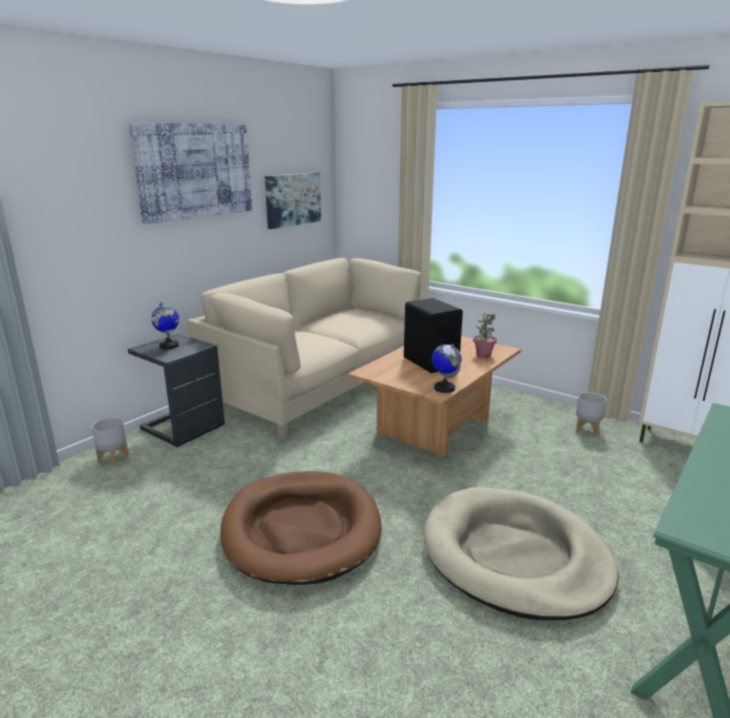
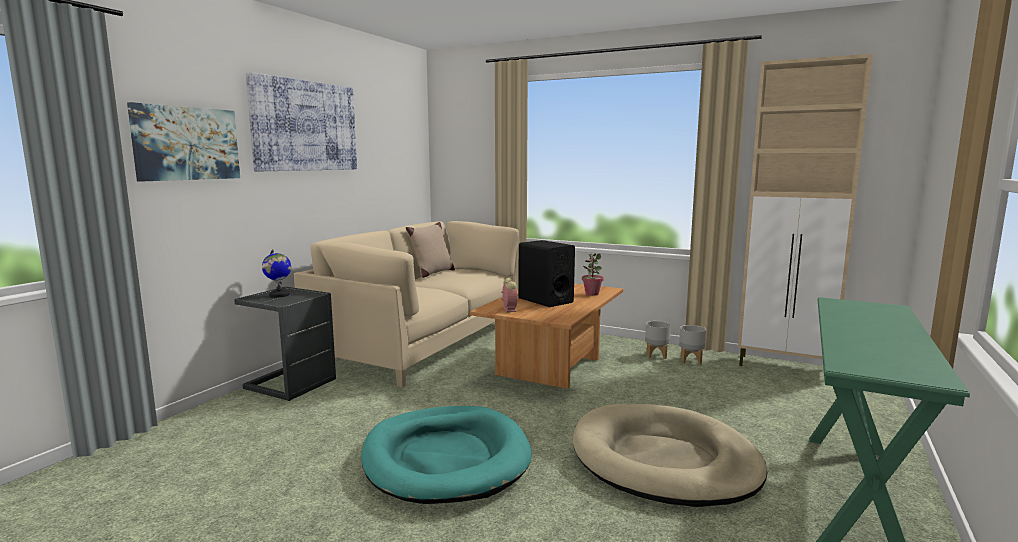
camera: 10 degrees left, 10 degrees down
(113, 459) = (218, 416): grey planter -> grey planter (656, 355)
(293, 199) = (392, 164): picture -> picture (186, 143)
(301, 530) = (446, 459): brown dog bed -> turquoise dog bed
(330, 315) = (432, 273): none -> beige pillow
(388, 373) = (509, 309): none -> alarm clock
(444, 388) = (567, 316): globe -> none

